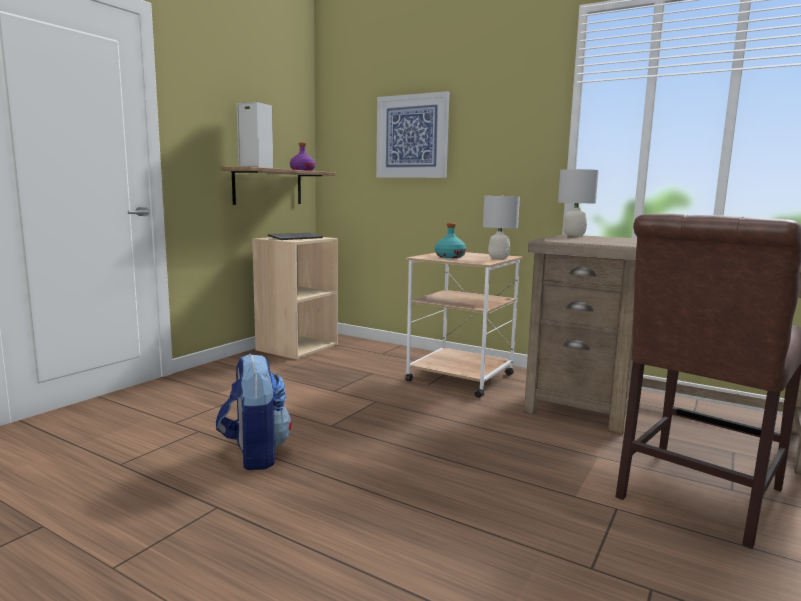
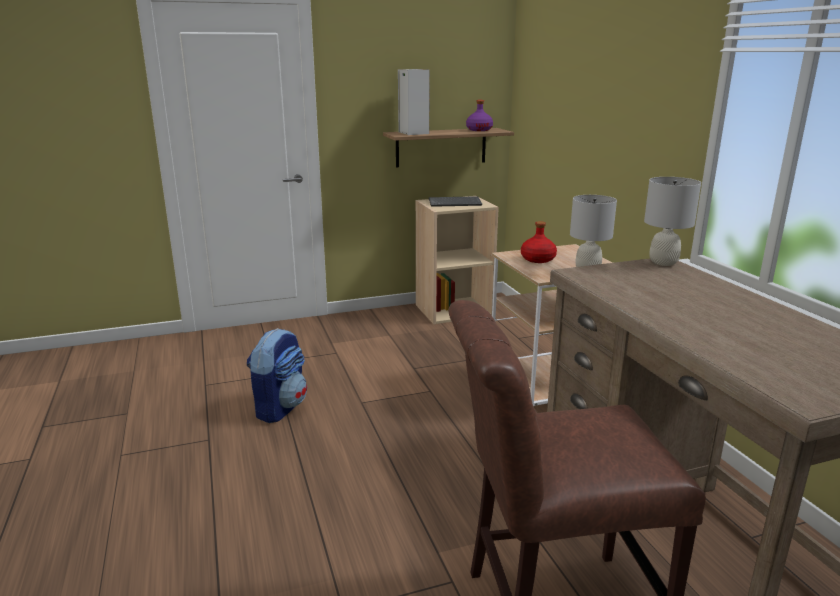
camera: 40 degrees right, 10 degrees up
(412, 136) = (578, 99): picture -> none
(449, 257) = (538, 259): turquoise bottle -> red bottle

